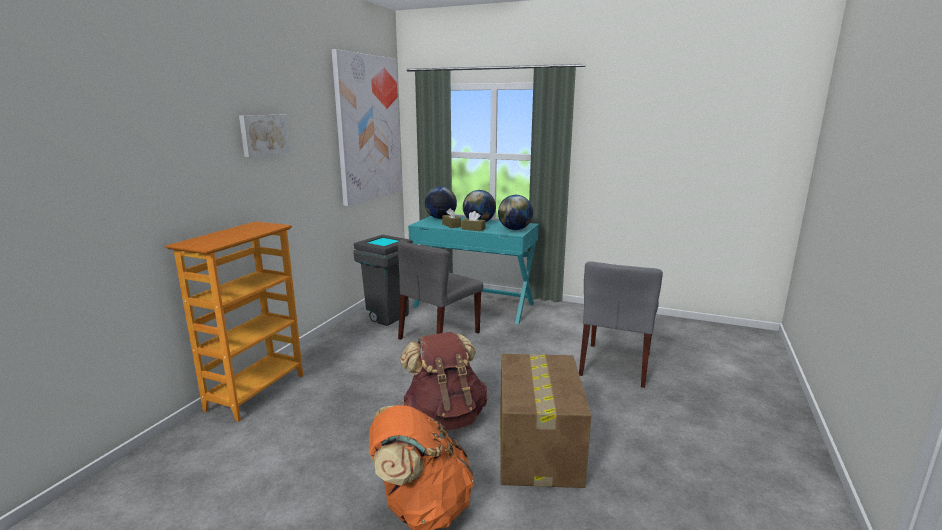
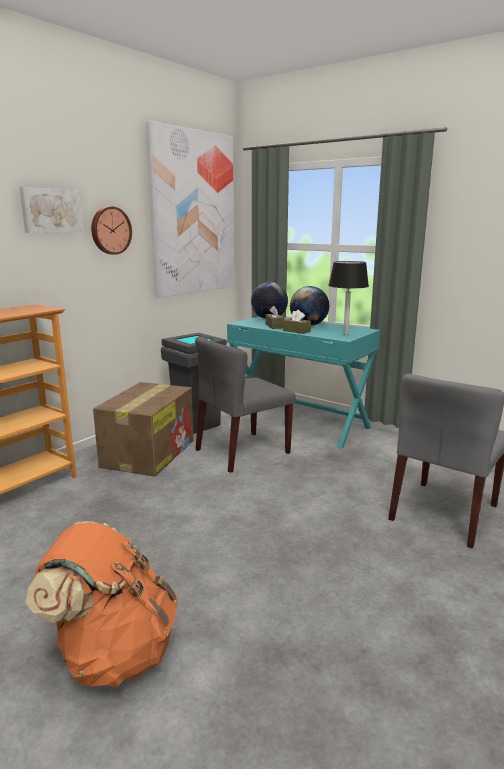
camera: 15 degrees right, 0 degrees up
(308, 149) = (110, 230): none -> wall clock
(445, 417) = (199, 546): brown backpack -> none
(515, 229) = (346, 334): globe -> black table lamp
(538, 446) = (292, 602): cardboard box -> cardboard box (149, 453)

